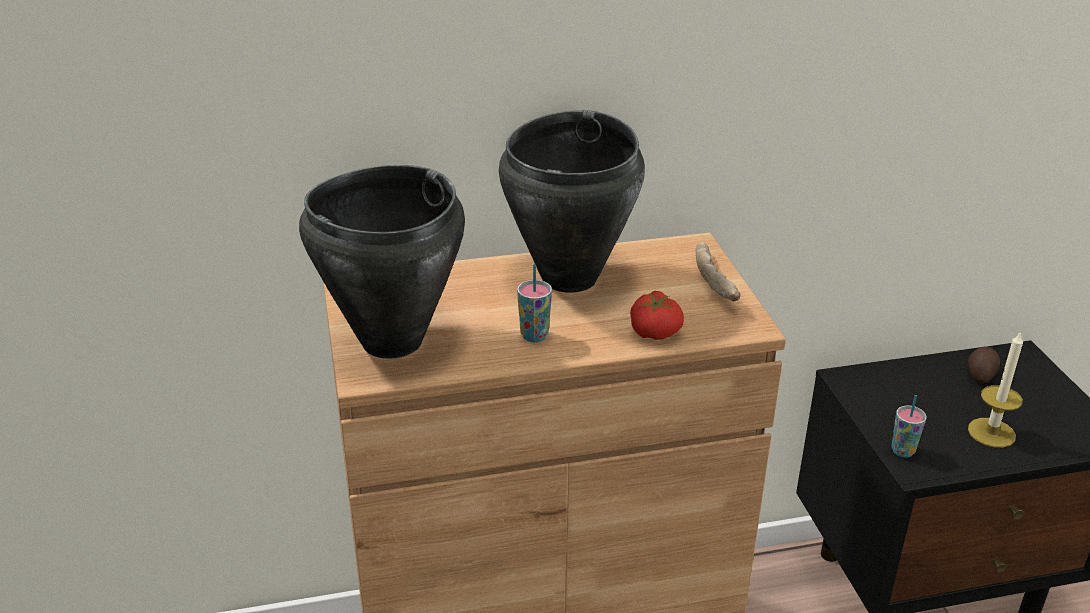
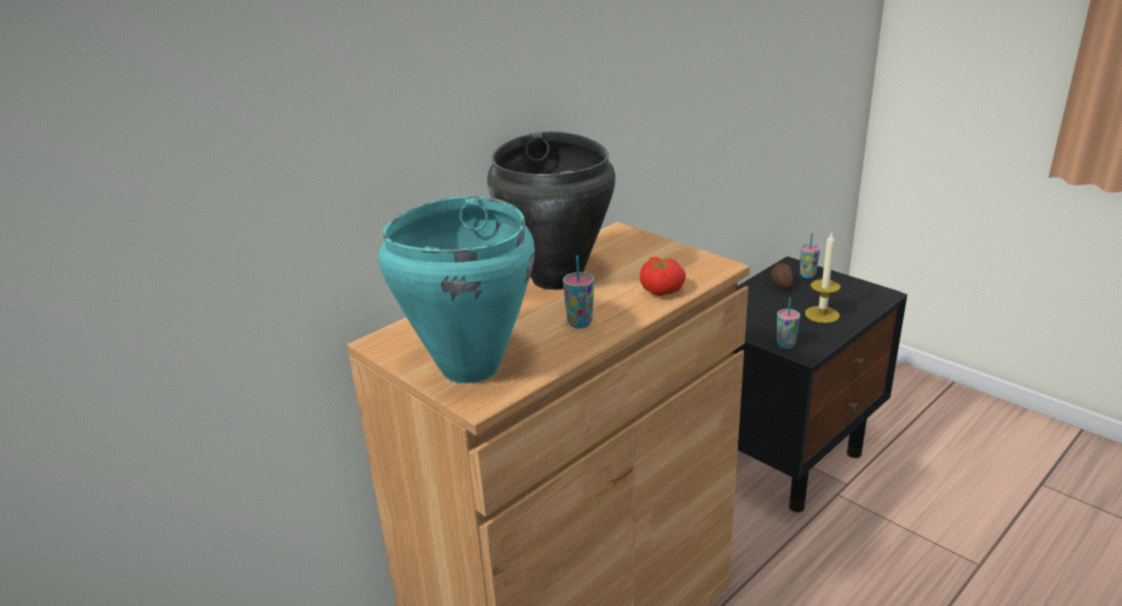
camera: 30 degrees left, 5 degrees down
(390, 341) = (469, 368): black cooking pot -> turquoise cooking pot
(716, 282) = (661, 248): bread -> none
(1029, 375) = (807, 275): none -> cup

